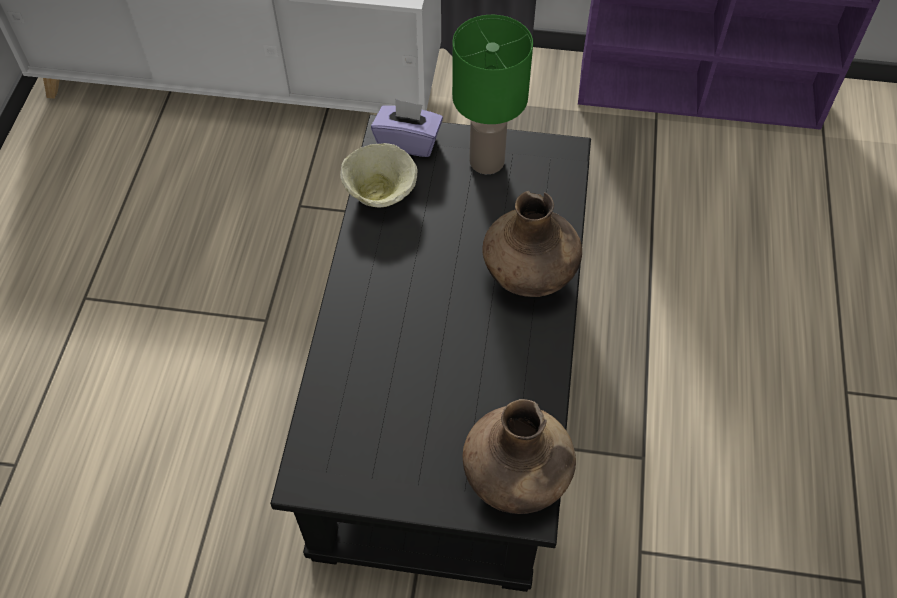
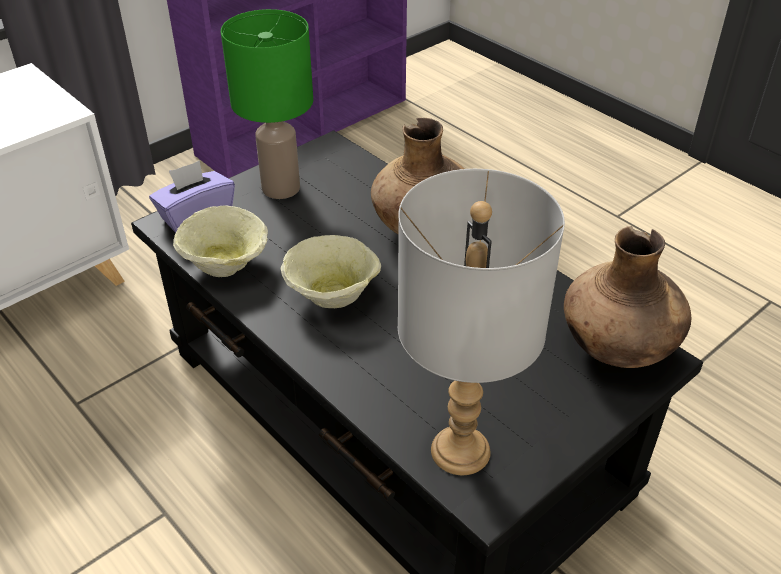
camera: 50 degrees left, 15 degrees down
(331, 440) = (459, 451): none -> grey table lamp
(409, 271) = (333, 292): none -> beige bowl

